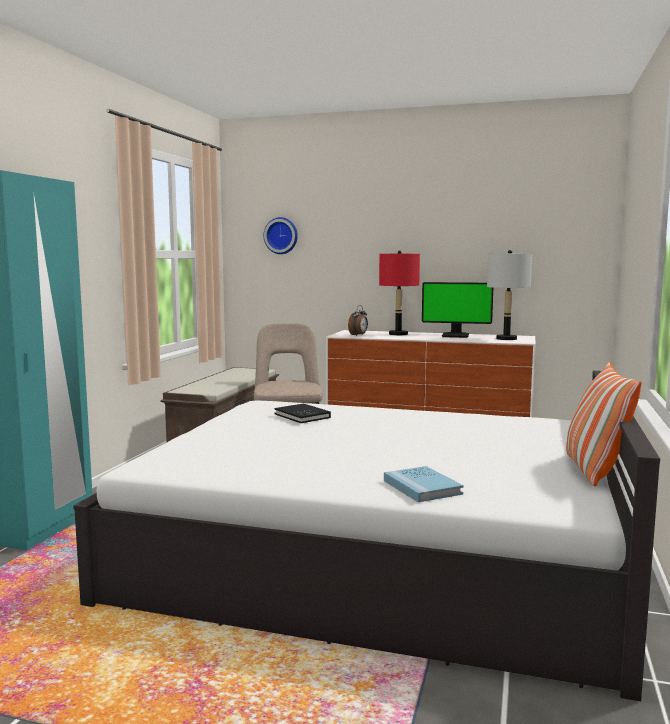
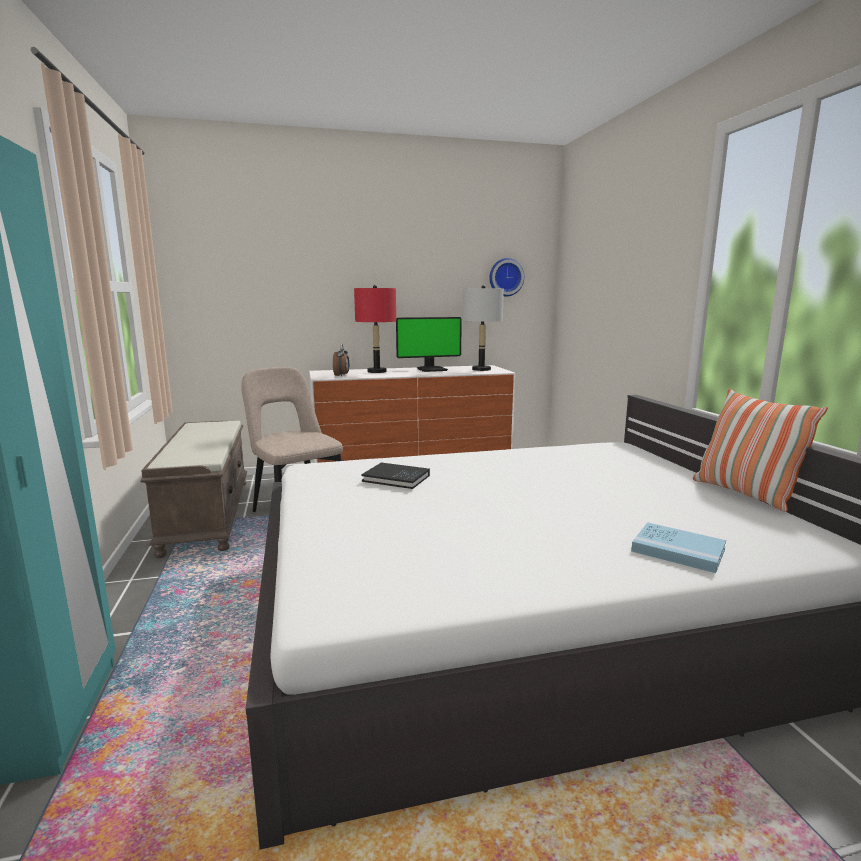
camera: 30 degrees left, 5 degrees up
(281, 236) = (227, 267): wall clock -> wall clock (505, 277)

